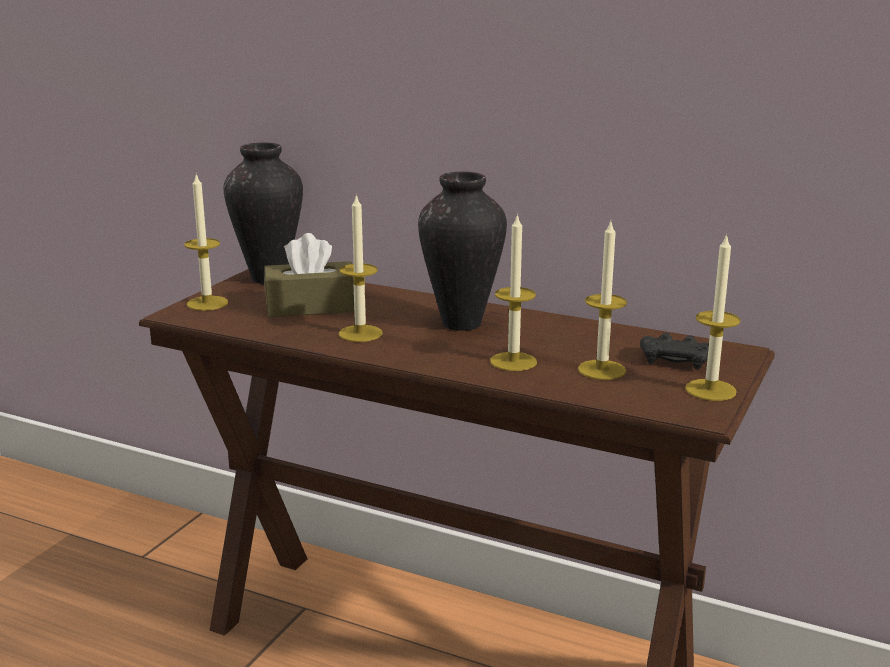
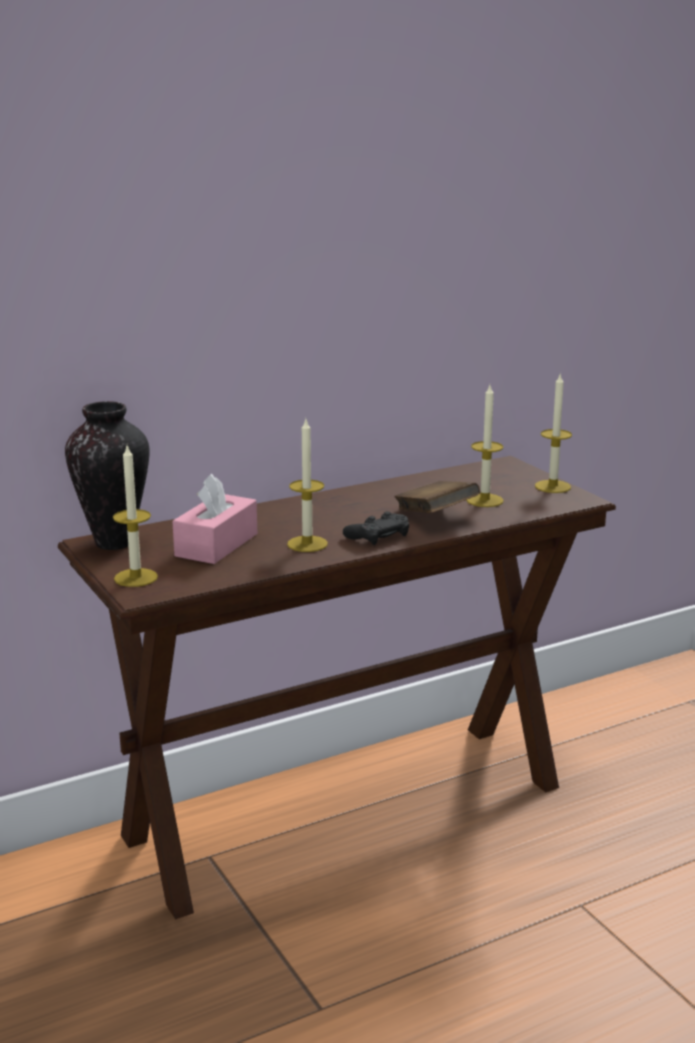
camera: 55 degrees left, 0 degrees up
(311, 306) = (216, 545): brown tissue box -> pink tissue box
(460, 324) = (341, 512): vase -> none
(513, 361) = (435, 517): candle -> brown book
(676, 360) = (497, 480): black game controller -> black game controller (378, 536)

